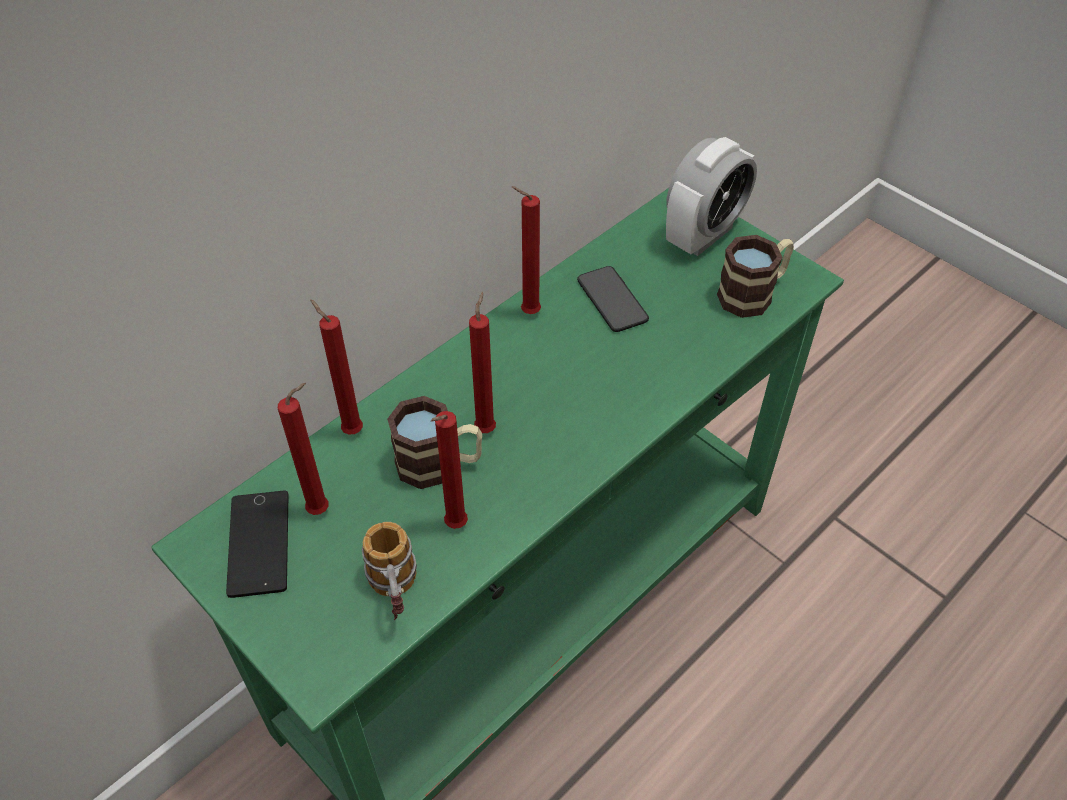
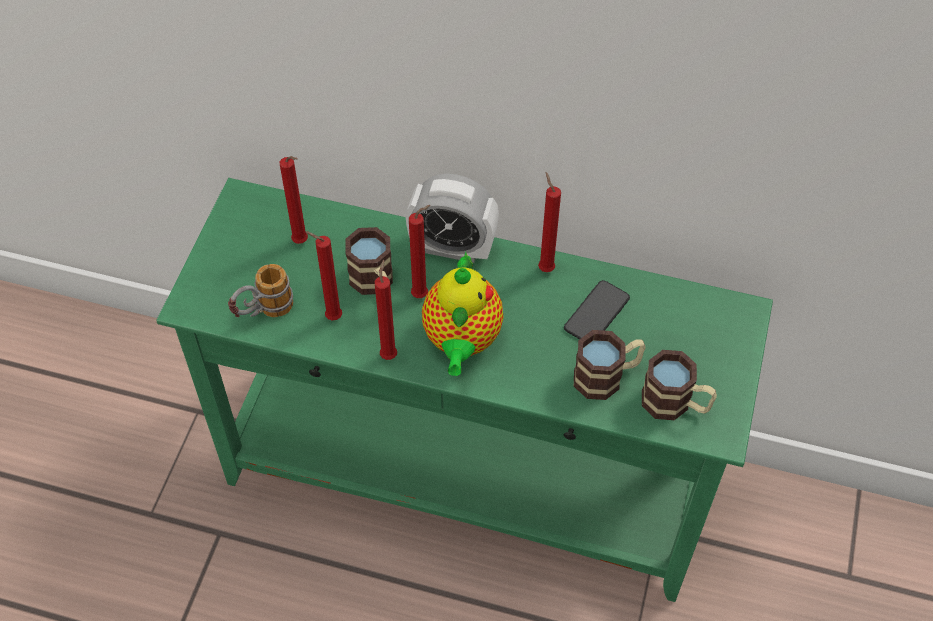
camera: 60 degrees right, 5 degrees up
(259, 544) = (259, 226): phone -> none
(350, 429) = (372, 223): red candle -> red candle (389, 354)
(572, 420) = (461, 341): none -> teapot
(692, 326) = (607, 376): none -> mug
(703, 235) = (717, 343): alarm clock -> alarm clock (452, 248)

